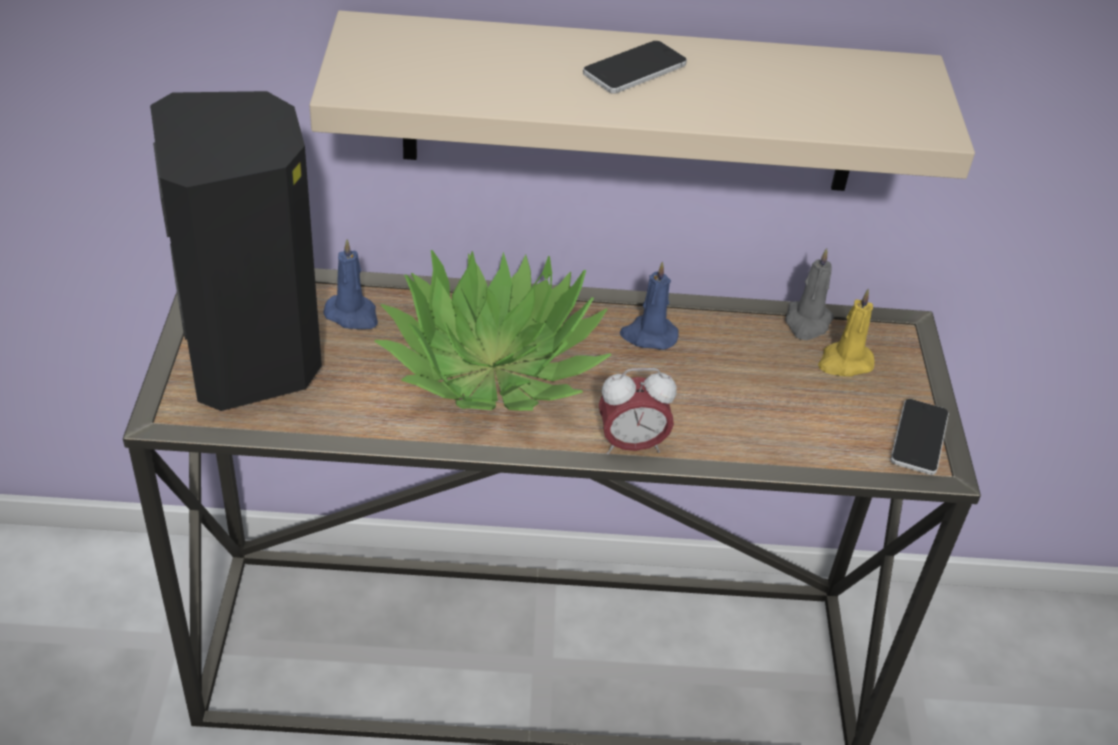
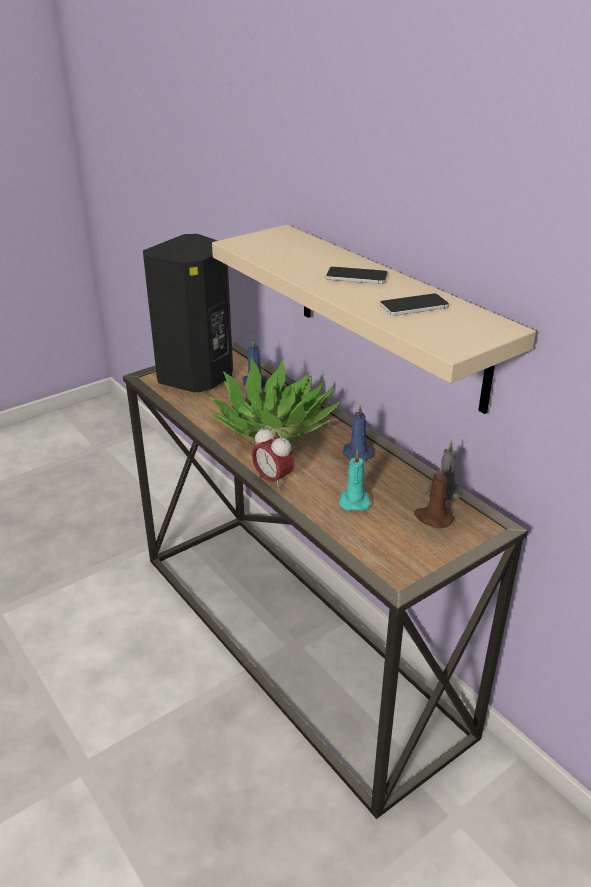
camera: 55 degrees right, 10 degrees down
(749, 402) = (354, 501): none -> turquoise candle
(844, 362) = (433, 518): yellow candle -> brown candle
(919, 437) = (410, 566): phone -> phone (414, 306)

